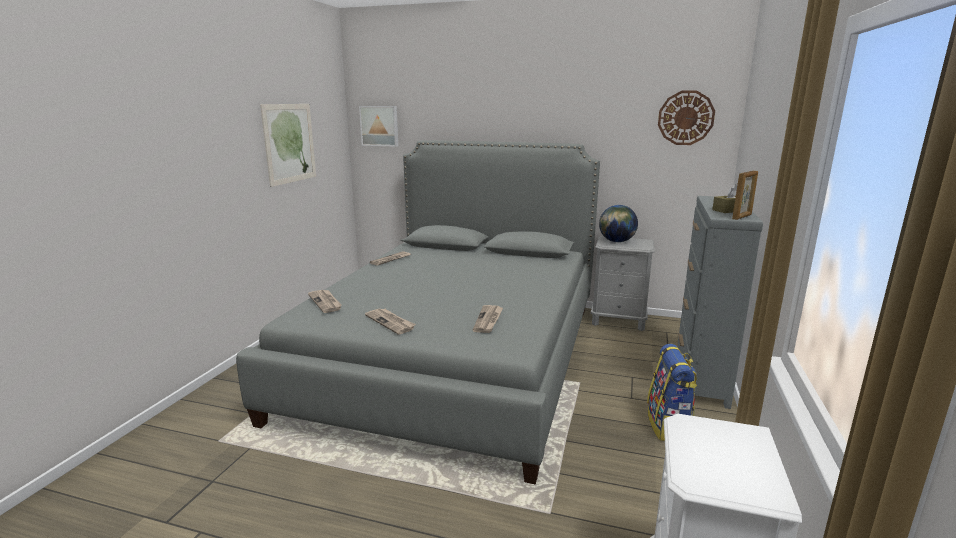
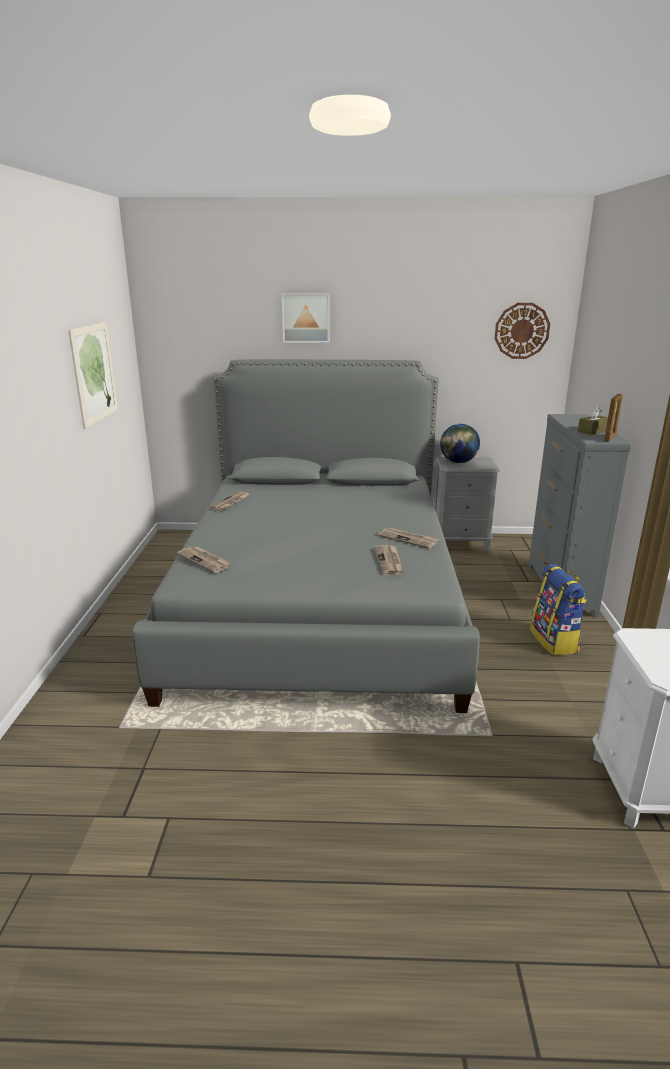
camera: 15 degrees left, 5 degrees up
(379, 126) = (178, 342): picture -> picture (306, 318)
(391, 322) = (293, 575): newspaper -> newspaper (408, 539)

